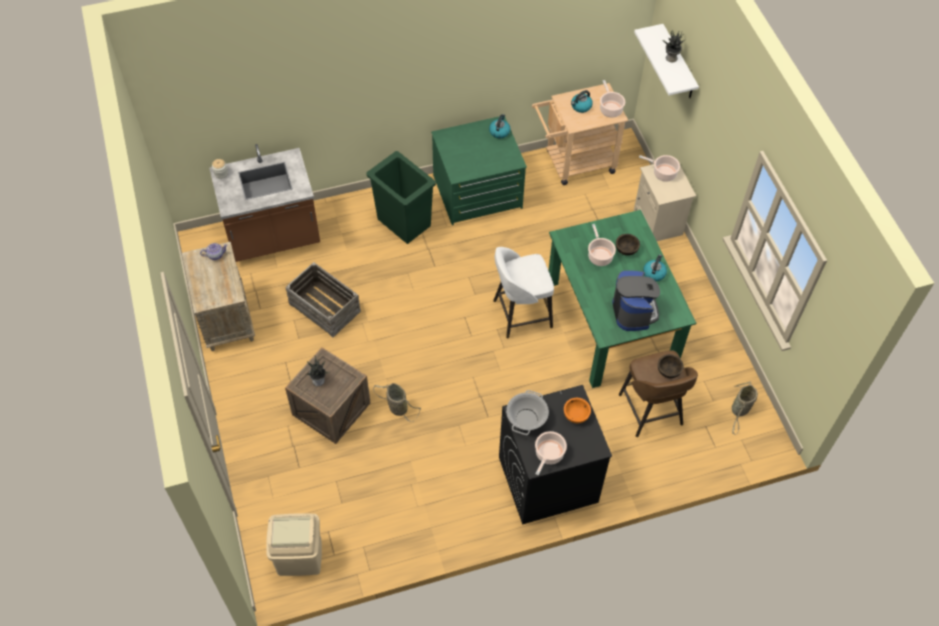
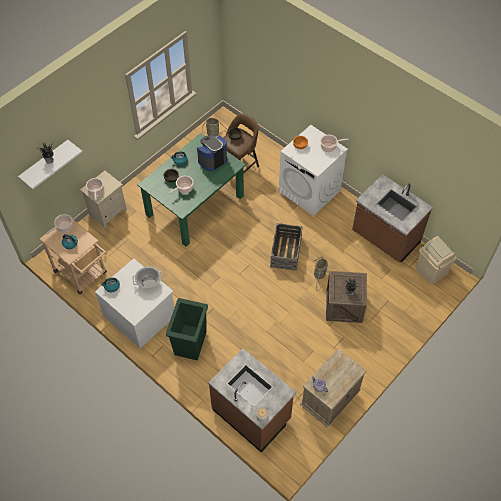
camera: 120 degrees left, 0 degrees up
(324, 308) = (283, 350): crate -> crate (286, 252)
(395, 530) = (385, 238): none -> brown counter
(477, 193) = (140, 315): green dresser -> white dresser
(520, 314) = (218, 248): white stool -> none
(526, 418) = (317, 163): cooking pot -> cooking pot (148, 282)
(547, 480) = (310, 191): black washing machine -> white washing machine

